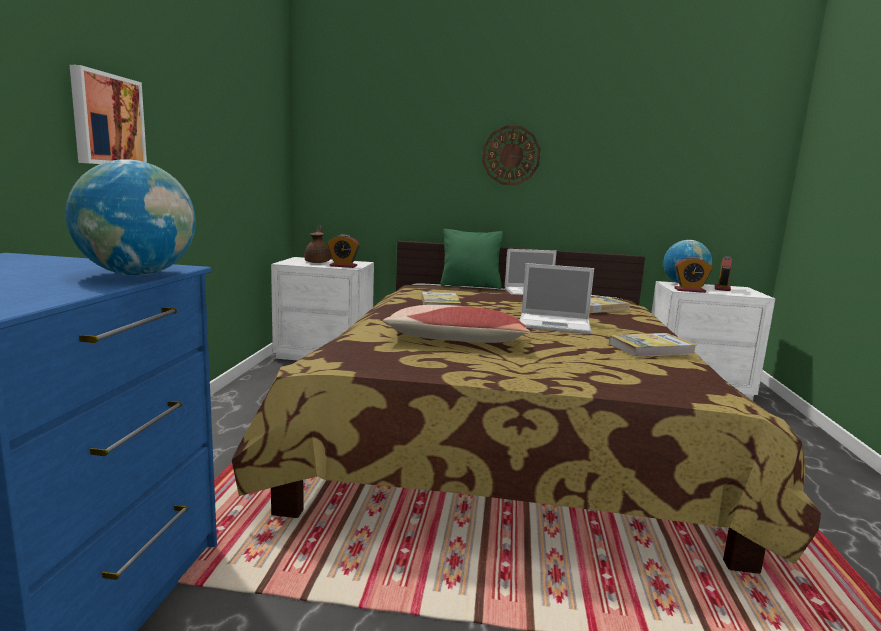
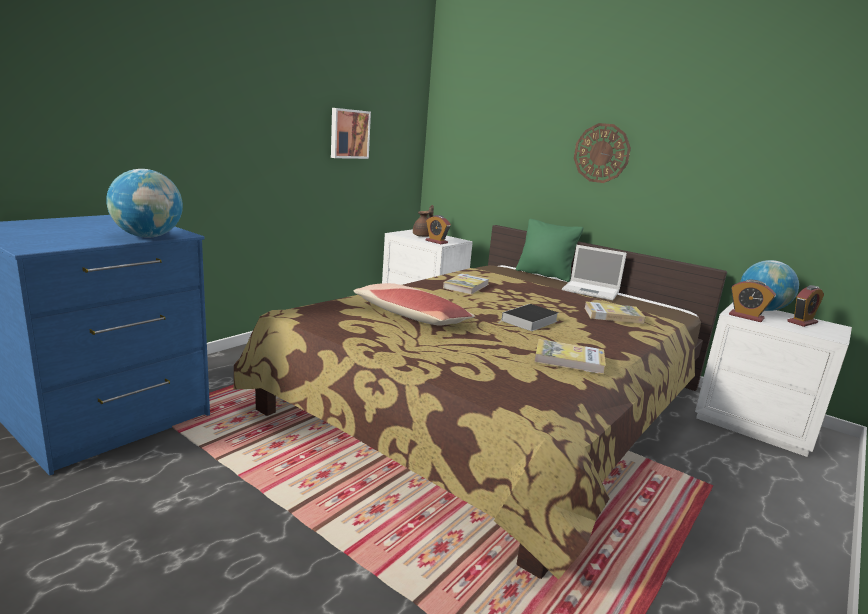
camera: 30 degrees right, 5 degrees up
(106, 120) = (223, 128): picture -> picture (349, 134)
(556, 324) = (529, 321): laptop -> book

